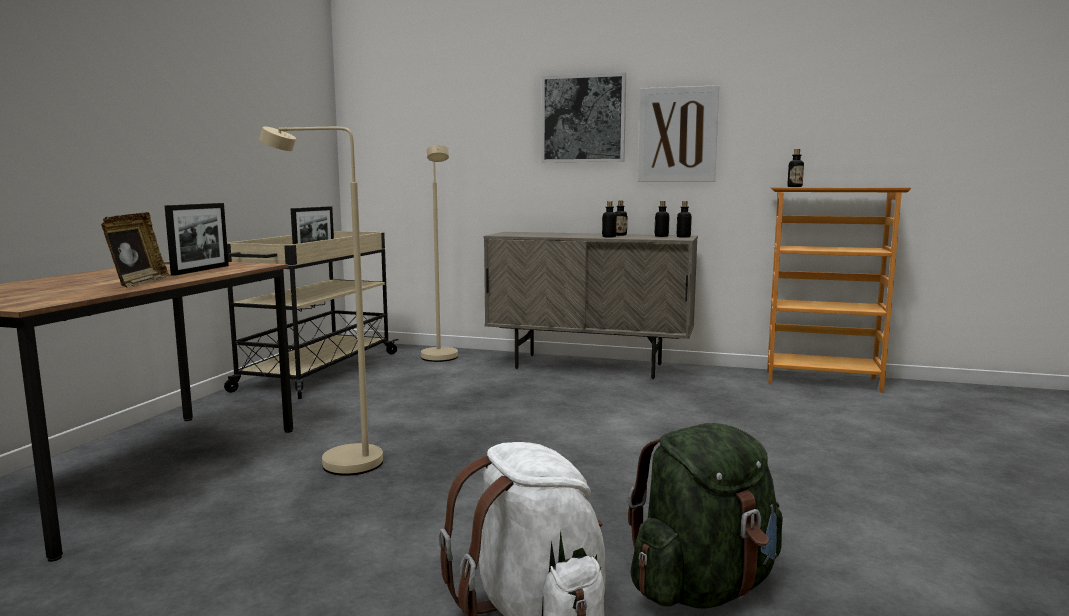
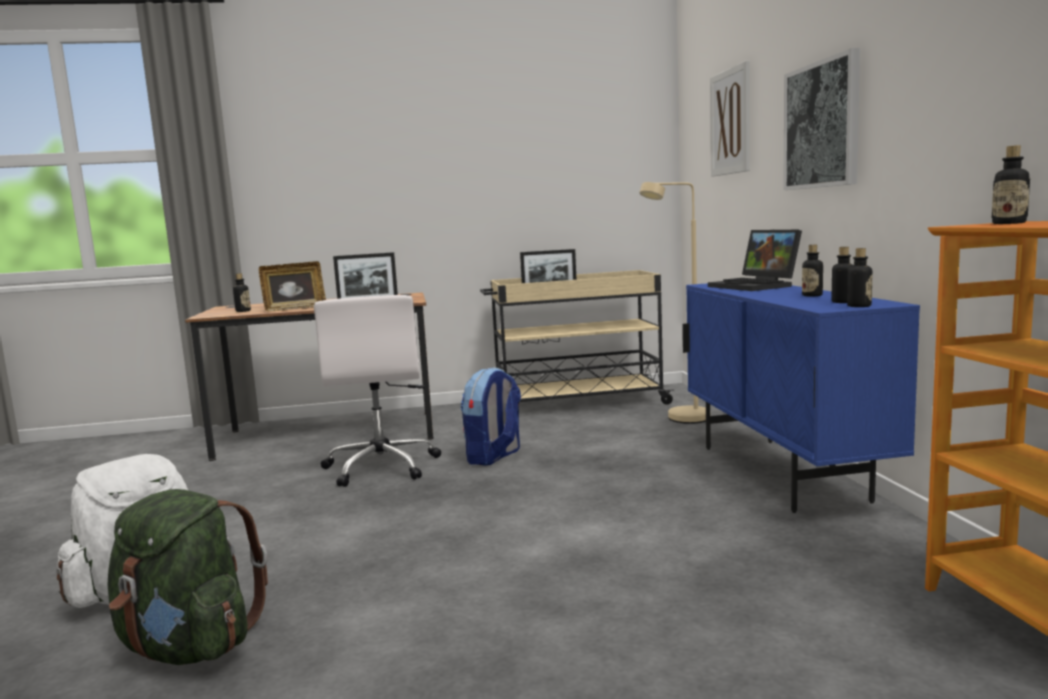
camera: 65 degrees right, 0 degrees up
(338, 461) = (382, 467): beige floor lamp -> white office chair
(405, 419) = (494, 457): none -> backpack
(542, 233) = (756, 286): none -> laptop
(589, 366) = (781, 473): beige cabinet -> blue cabinet
(609, 237) = (772, 297): bottle -> bottle (243, 311)
(677, 135) = (911, 135): picture -> picture (730, 122)

